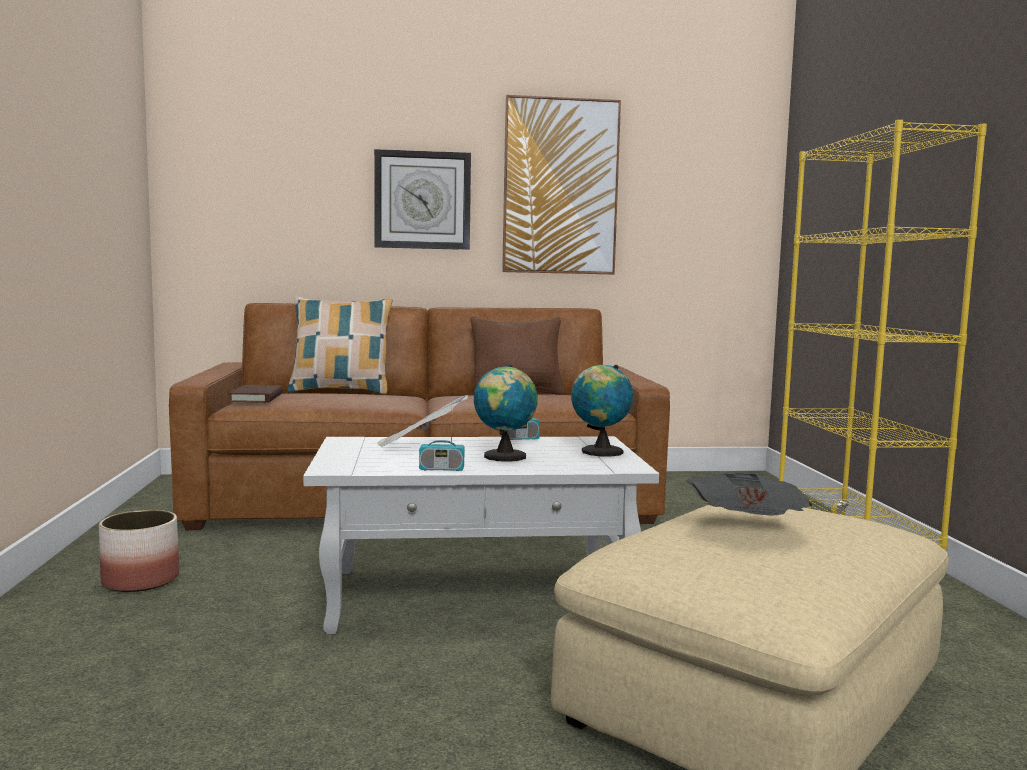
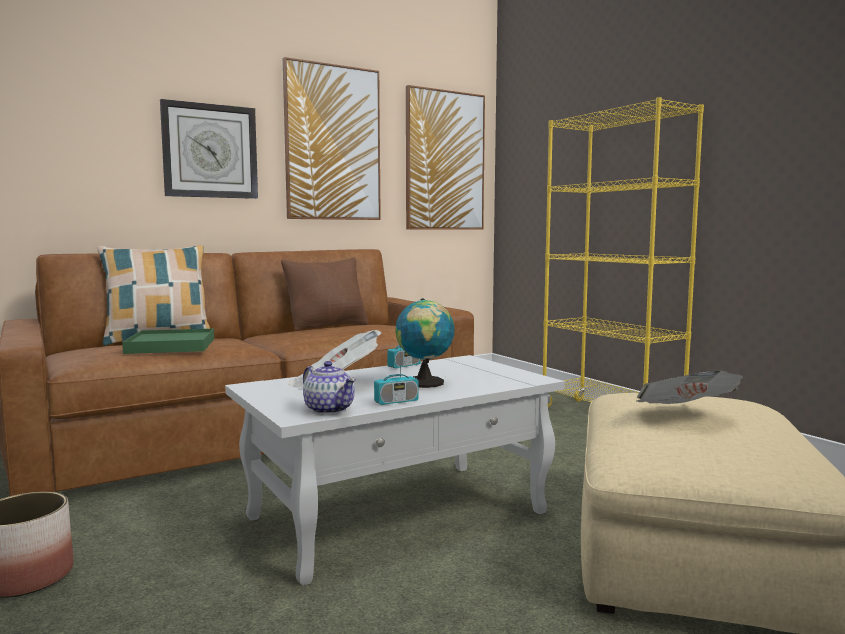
camera: 25 degrees left, 0 degrees up
(256, 398) = (89, 354): brown book -> none
(332, 397) = (171, 346): none -> green tray
(369, 467) = (329, 409): none -> teapot
(599, 451) = (487, 369): globe -> none
(707, 203) = (444, 161): none -> picture

